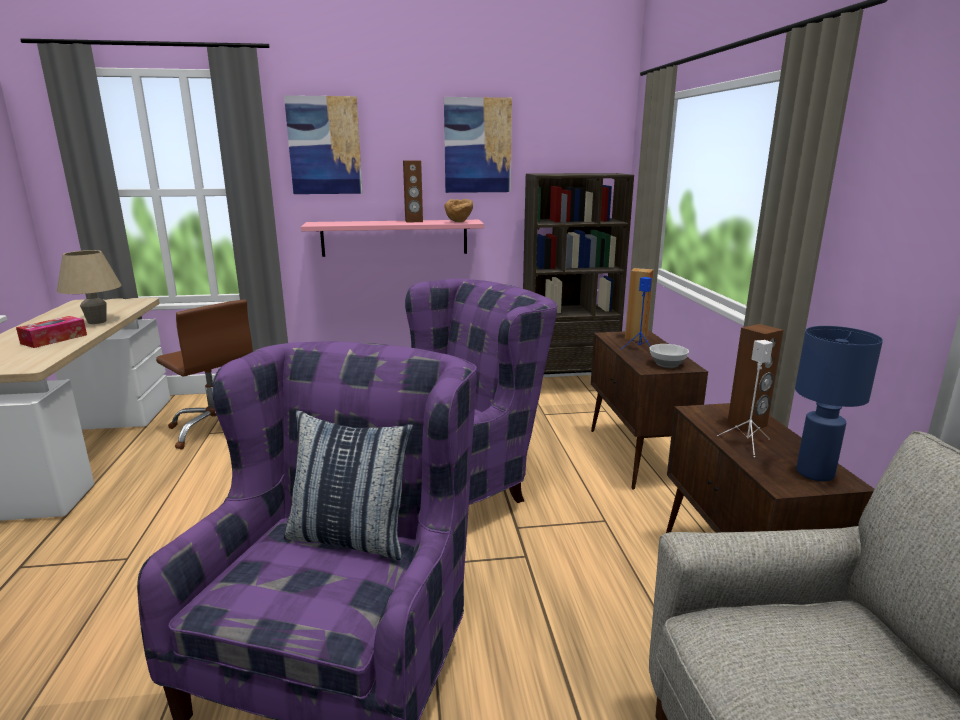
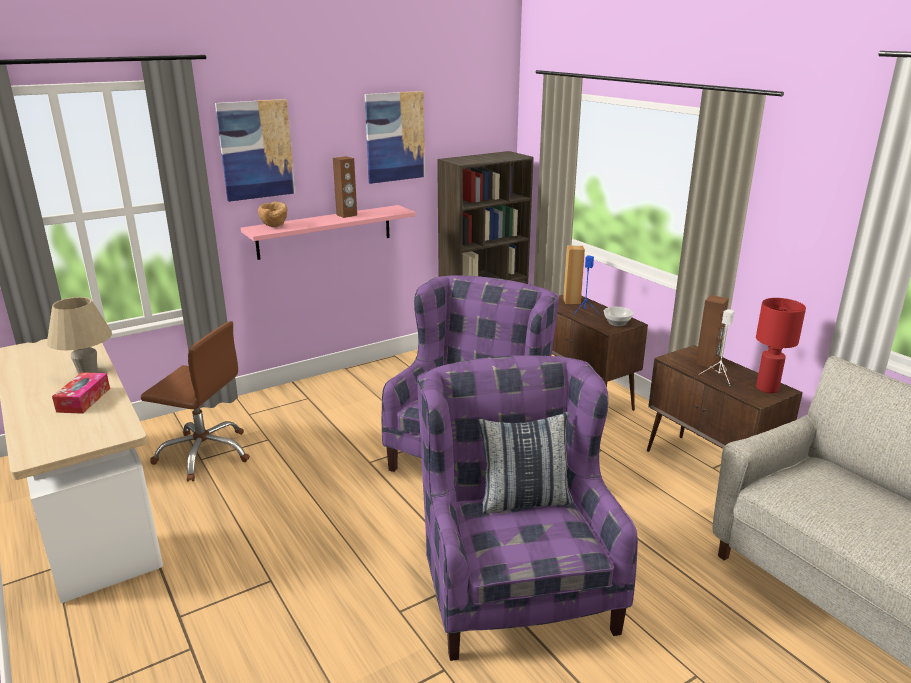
camera: 25 degrees left, 5 degrees up
(459, 222) = (390, 212): brown bowl -> brown bowl (274, 226)
(816, 473) = (767, 388): blue table lamp -> red table lamp

